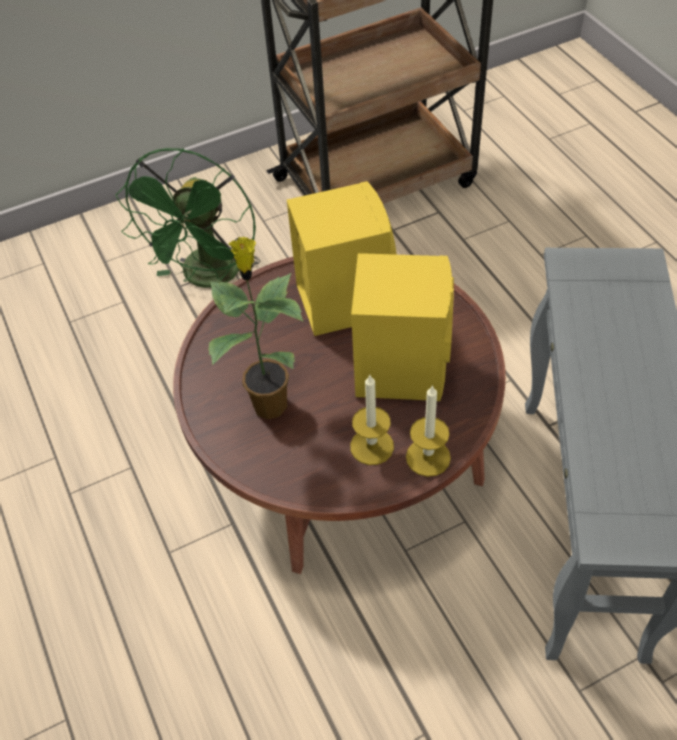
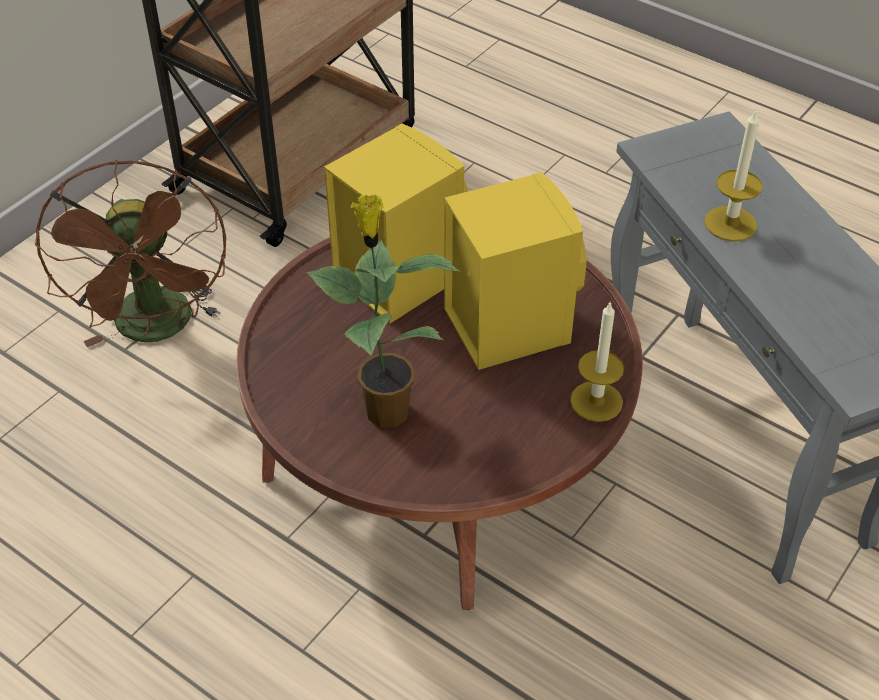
camera: 30 degrees left, 5 degrees down
(209, 278) = (157, 329): green fan -> brown fan
(372, 446) = (529, 413): candle -> candle (730, 223)

